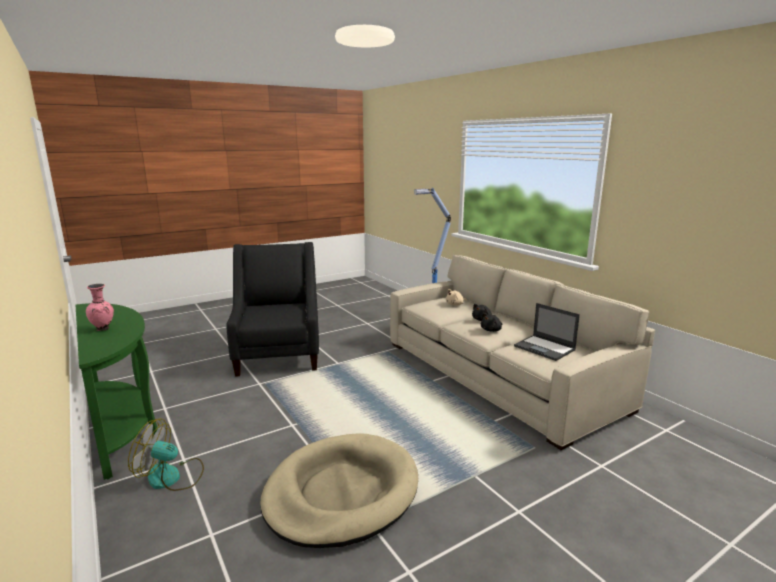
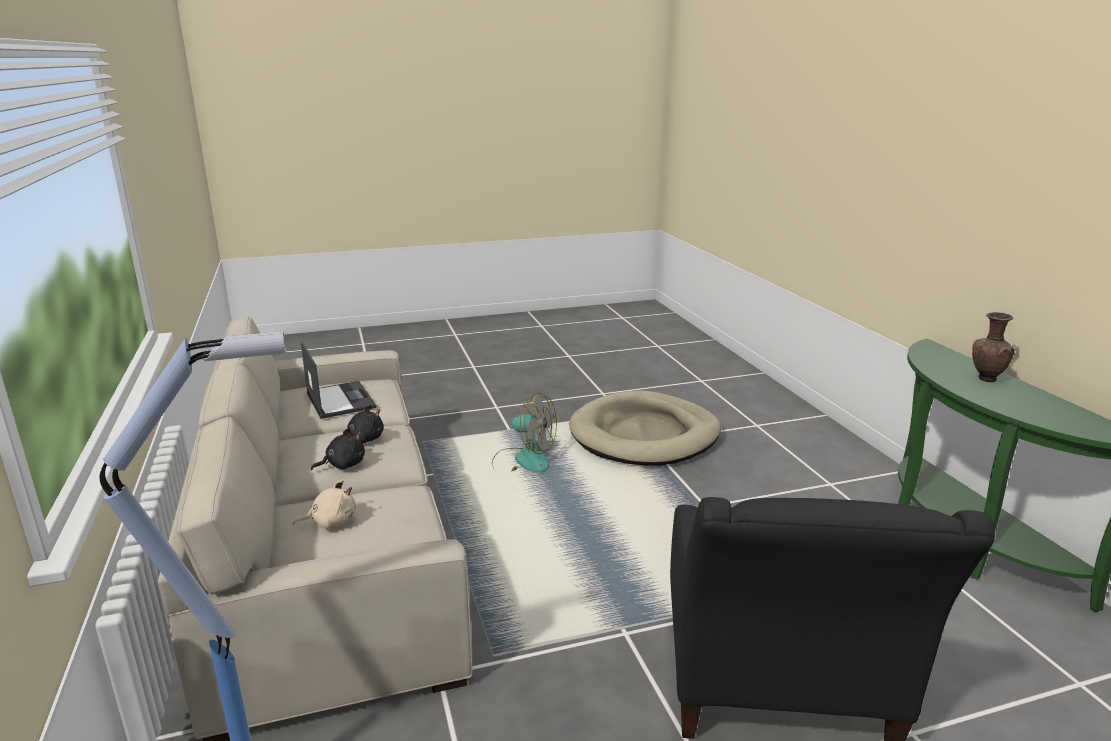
camera: 165 degrees left, 5 degrees up
(103, 329) = (985, 379): pink vase -> brown vase
(172, 477) = (828, 468): fan -> fan (523, 460)

